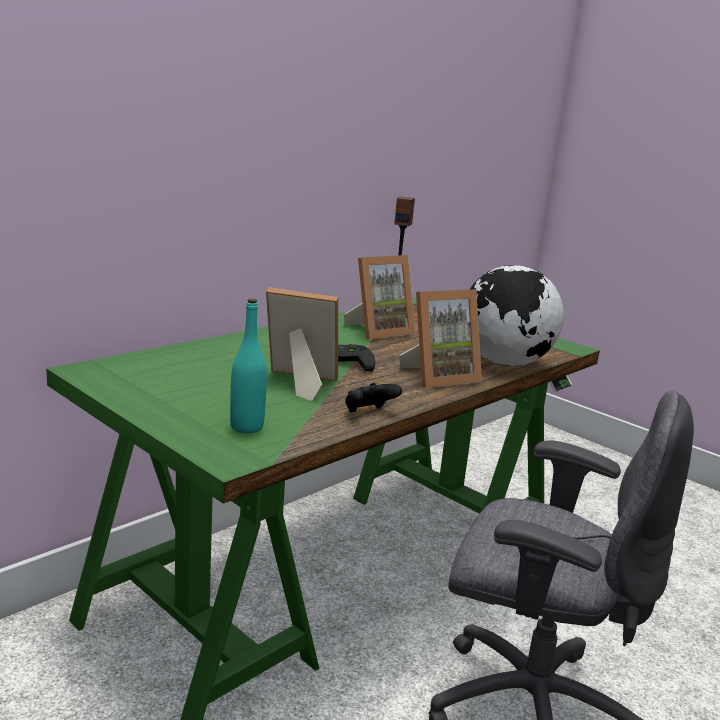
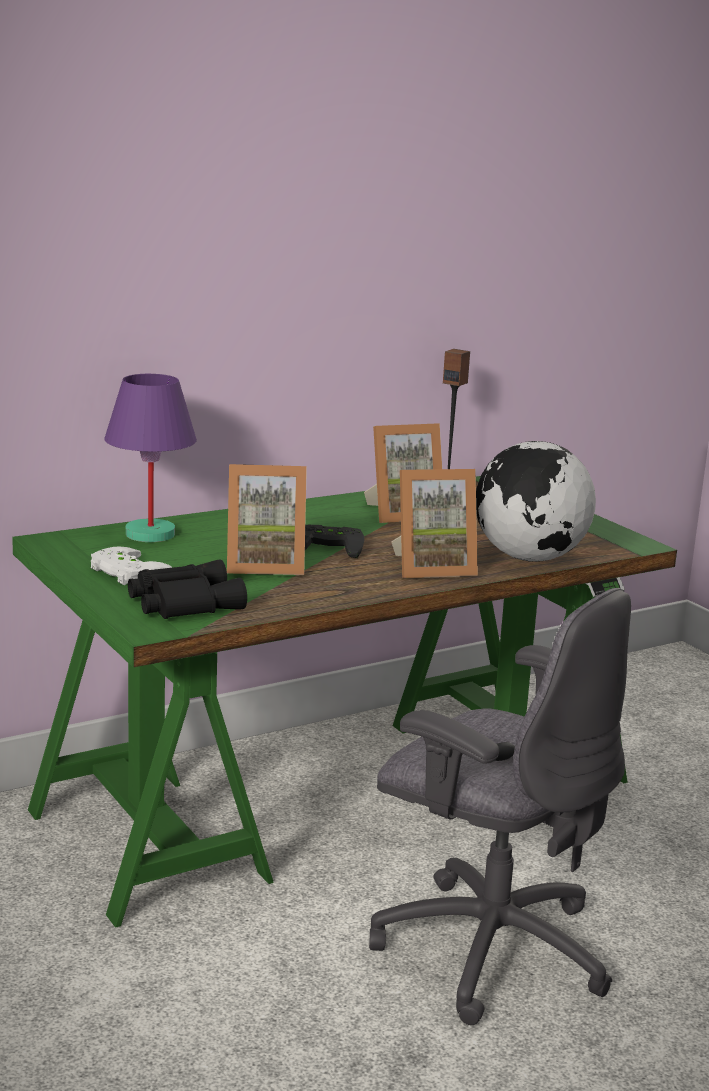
camera: 15 degrees right, 0 degrees up
(174, 398) = (124, 572): none -> white game controller
(178, 359) = (149, 534): none -> purple table lamp
(247, 427) = (182, 603): turquoise bottle -> black binoculars
(298, 383) = (264, 565): picture frame -> picture frame turned 150 degrees clockwise
(368, 413) = (319, 599): black game controller -> none

